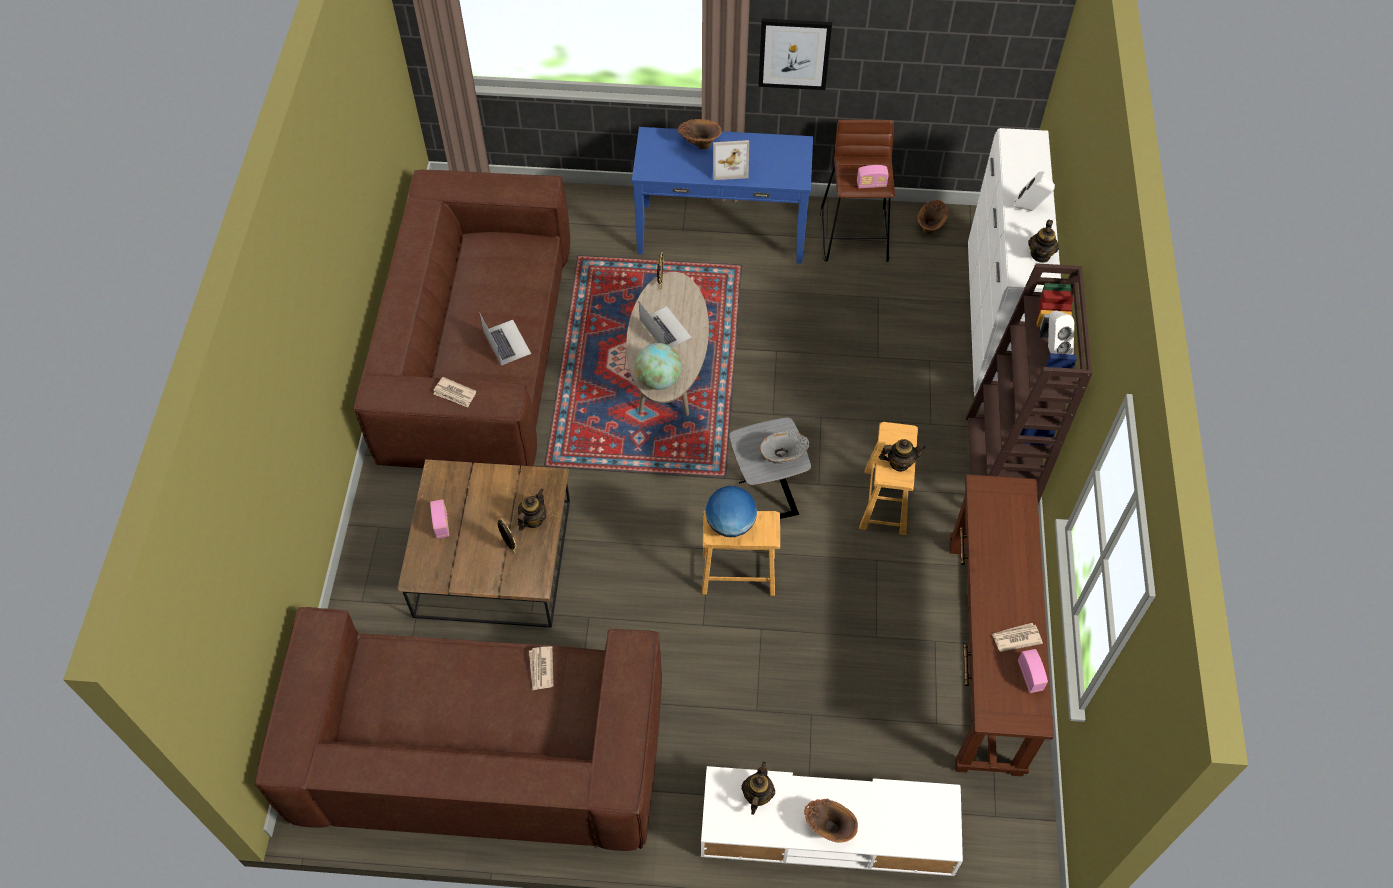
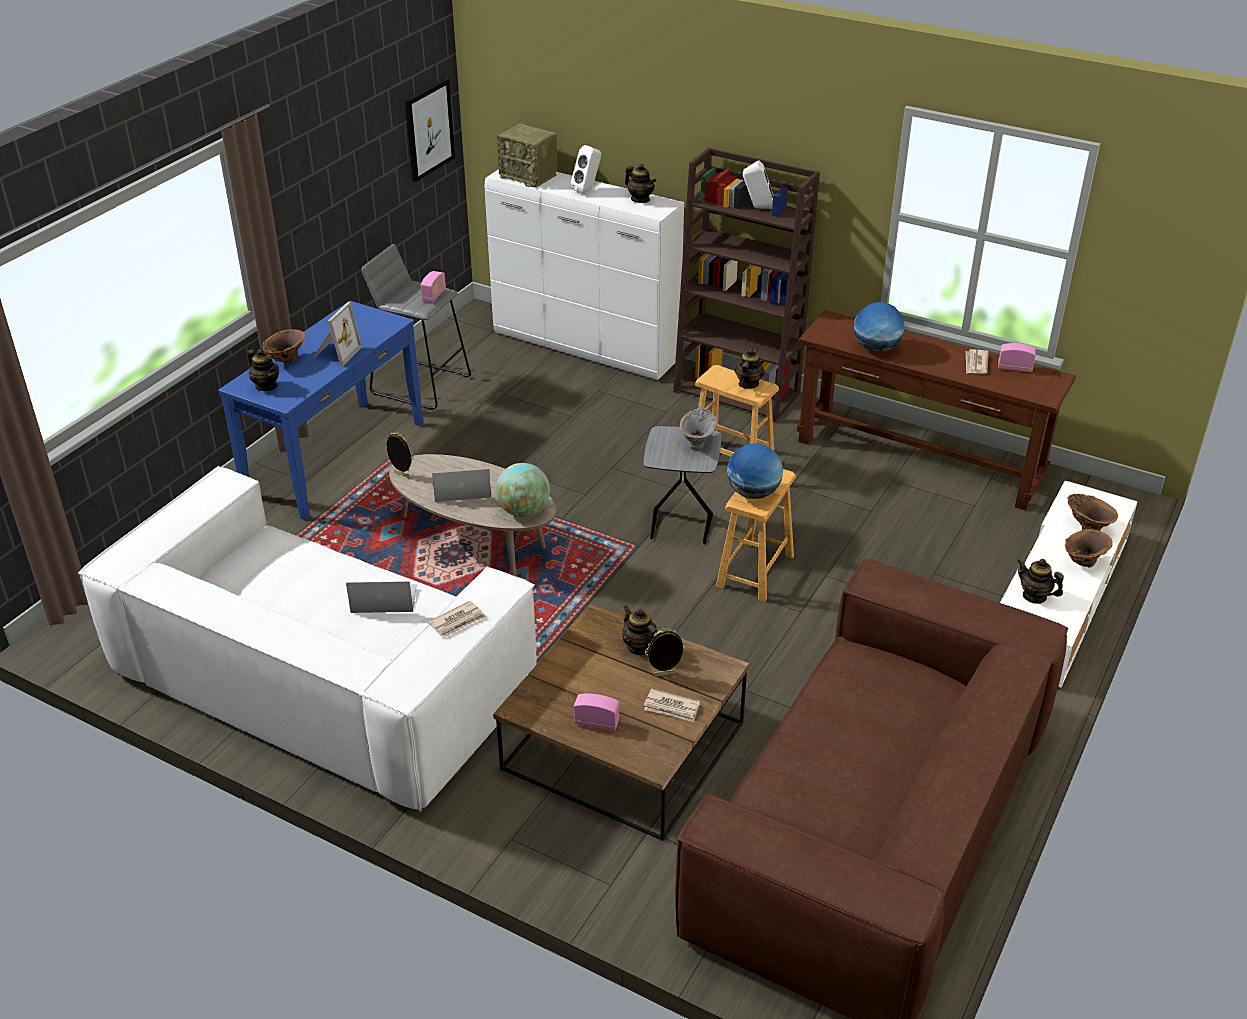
camera: 65 degrees left, 20 degrees down
(478, 350) = (322, 678): brown sofa -> white sofa
(541, 669) = (839, 687): newspaper -> newspaper (671, 708)
(659, 150) = (266, 386): none -> teapot
(794, 53) = (300, 220): picture -> picture (429, 129)
(855, 235) = (421, 384): brown stool -> grey stool
(931, 227) = (452, 343): brown vase -> brown vase (1087, 527)
(988, 543) = (876, 348): none -> globe
(1026, 156) = (529, 176): none -> radio

